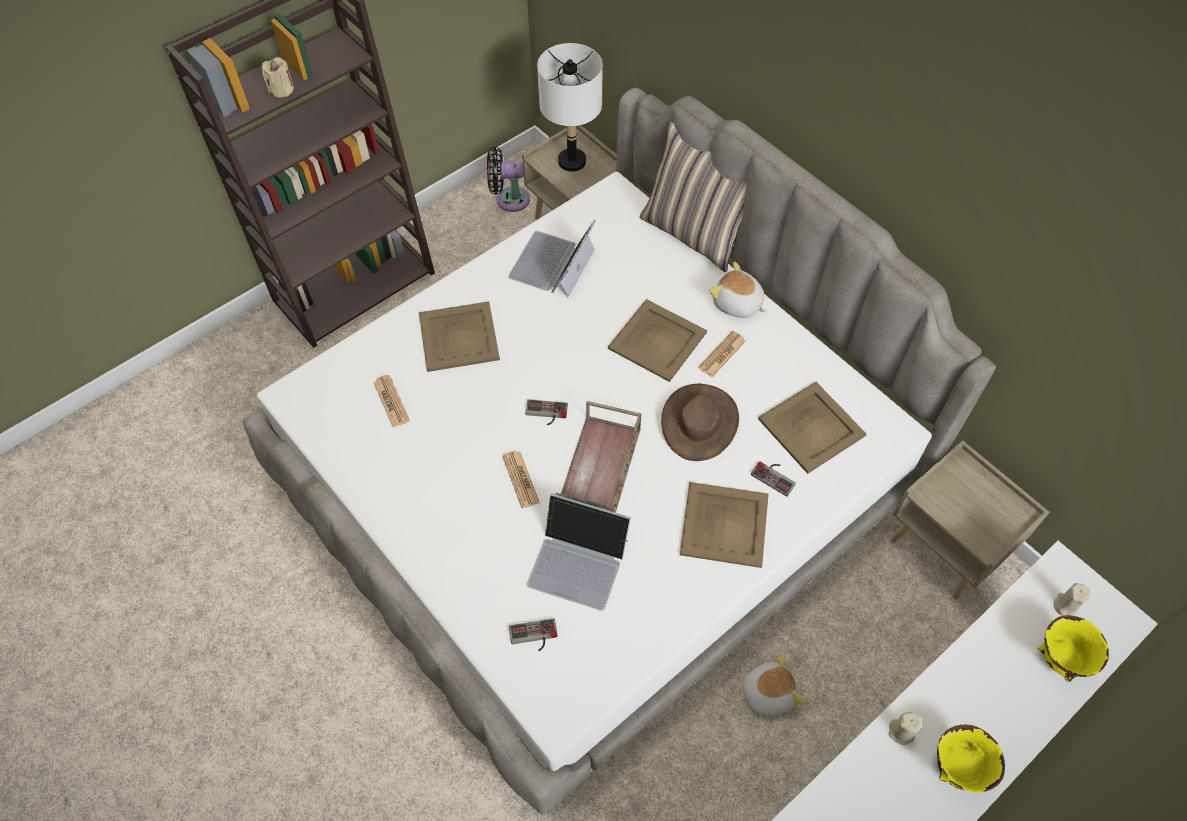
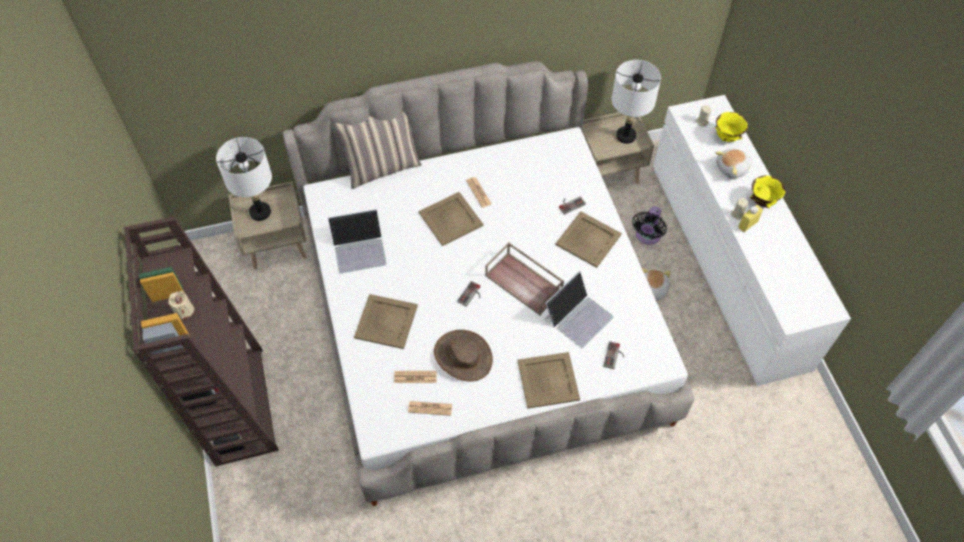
camera: 65 degrees left, 0 degrees up
(509, 199) = (226, 278): black fan -> black fan (647, 236)
(520, 479) = (510, 326): newspaper -> newspaper (430, 408)
(552, 264) = (359, 249): laptop -> laptop turned 60 degrees counterclockwise
(699, 422) = (518, 222): brown hat -> brown hat (463, 356)
(737, 304) = (448, 170): plush toy -> plush toy (732, 169)
(811, 426) = (548, 174): beige tray -> beige tray (547, 380)
(889, 757) = (747, 224): none -> yellow bottle
(984, 519) = (626, 136): none -> white table lamp

